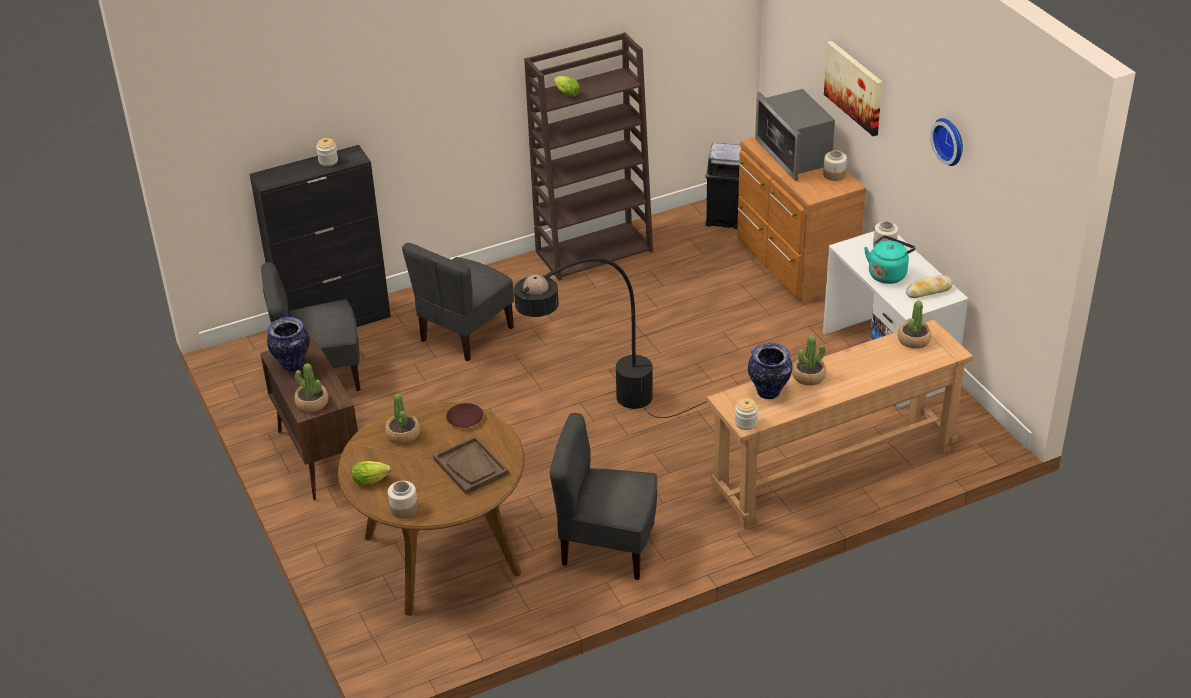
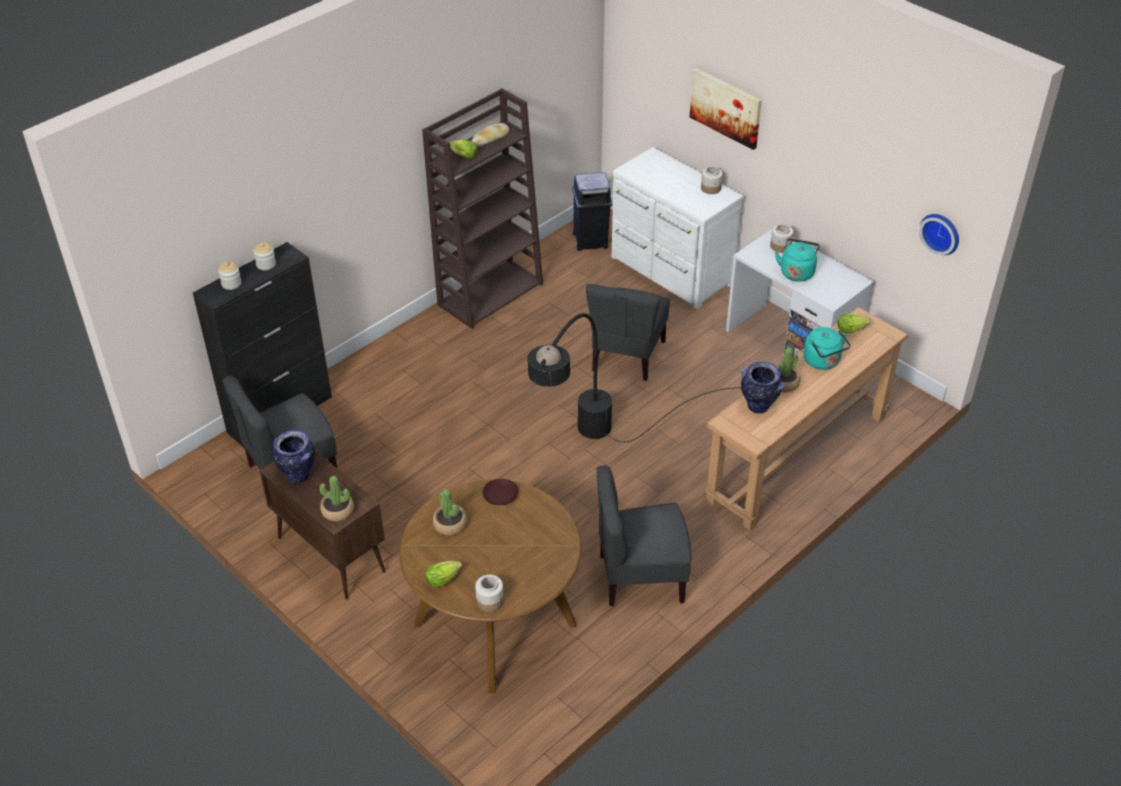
camera: 20 degrees left, 5 degrees up
(465, 334) = (411, 399): grey chair -> grey chair (627, 356)
(471, 467) = (531, 542): brown tray -> none
(746, 423) = (754, 440): jar -> jar (231, 284)
(793, 264) = (670, 272): brown dresser -> white dresser
(794, 154) = (667, 175): microwave -> none
(863, 364) = (823, 362): none -> turquoise kettle
(913, 340) = (852, 330): potted plant -> lettuce
(928, 291) = (838, 281): bread -> bread (490, 138)
(950, 140) = (848, 146): wall clock -> wall clock (941, 232)

